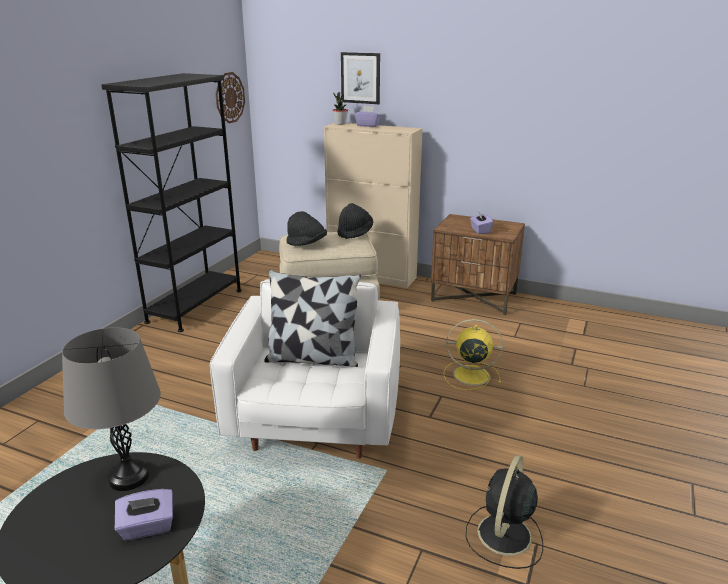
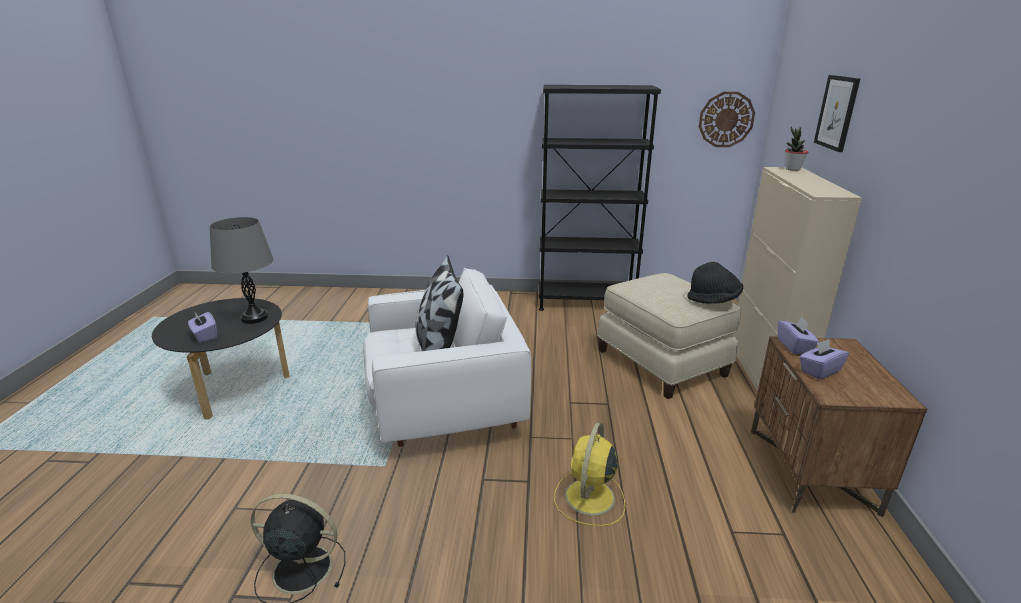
camera: 70 degrees right, 0 degrees up
(307, 244) = (647, 284): black hat -> none
(367, 125) = (811, 177): purple tissue box -> purple tissue box (794, 346)
(469, 375) = (589, 498): yellow fan -> yellow fan turned 150 degrees counterclockwise

